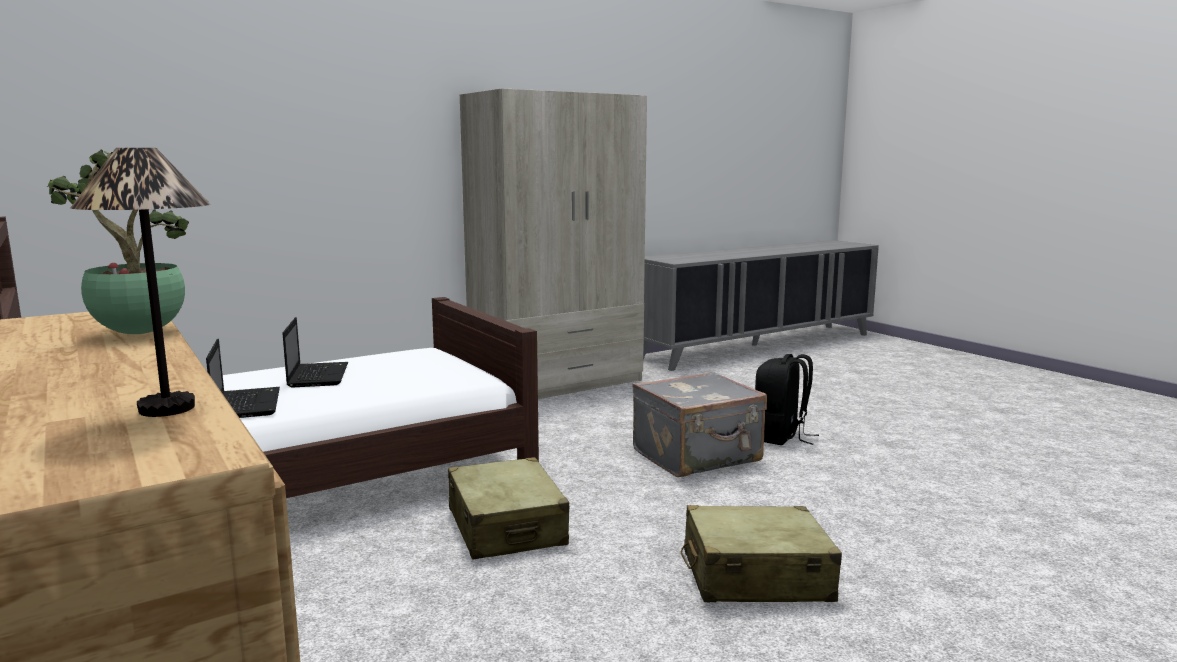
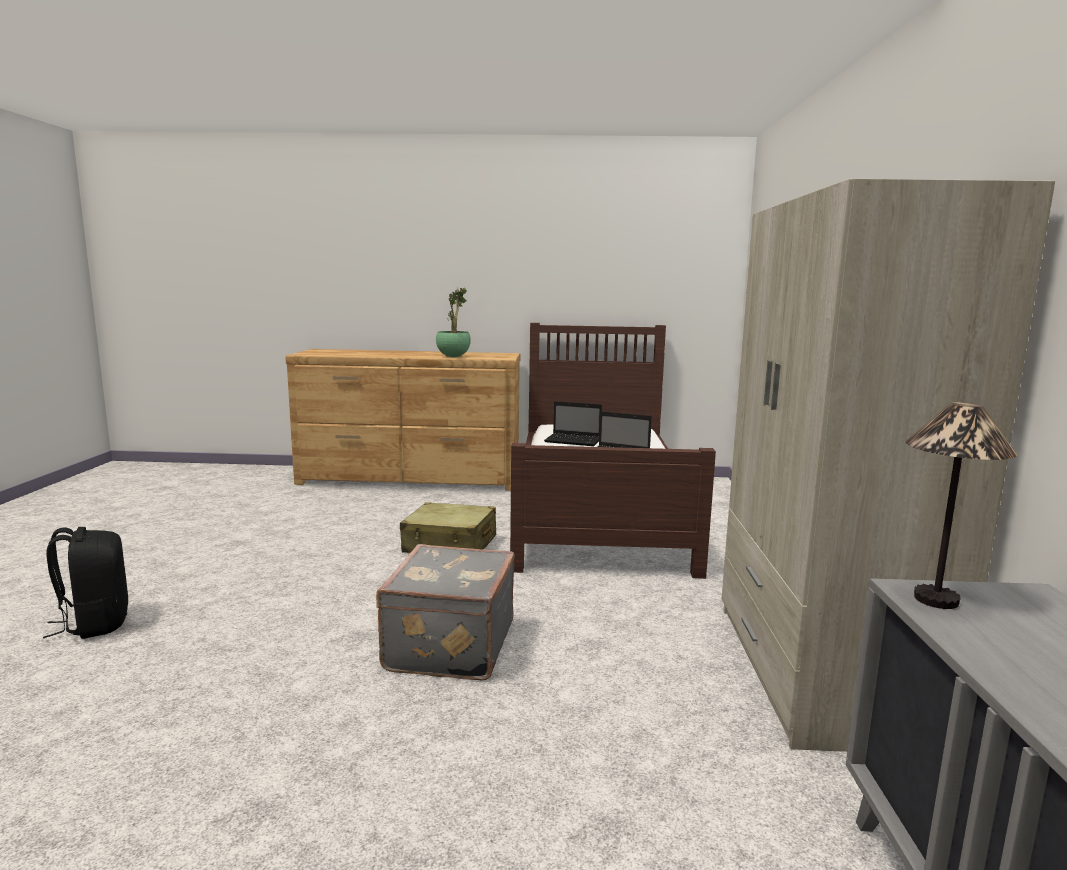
camera: 125 degrees right, 0 degrees up
(165, 409) = (345, 354): table lamp -> table lamp (936, 599)
(755, 577) = (273, 580): beige suitcase -> none
(781, 437) = (415, 728): black backpack -> black backpack (95, 624)

